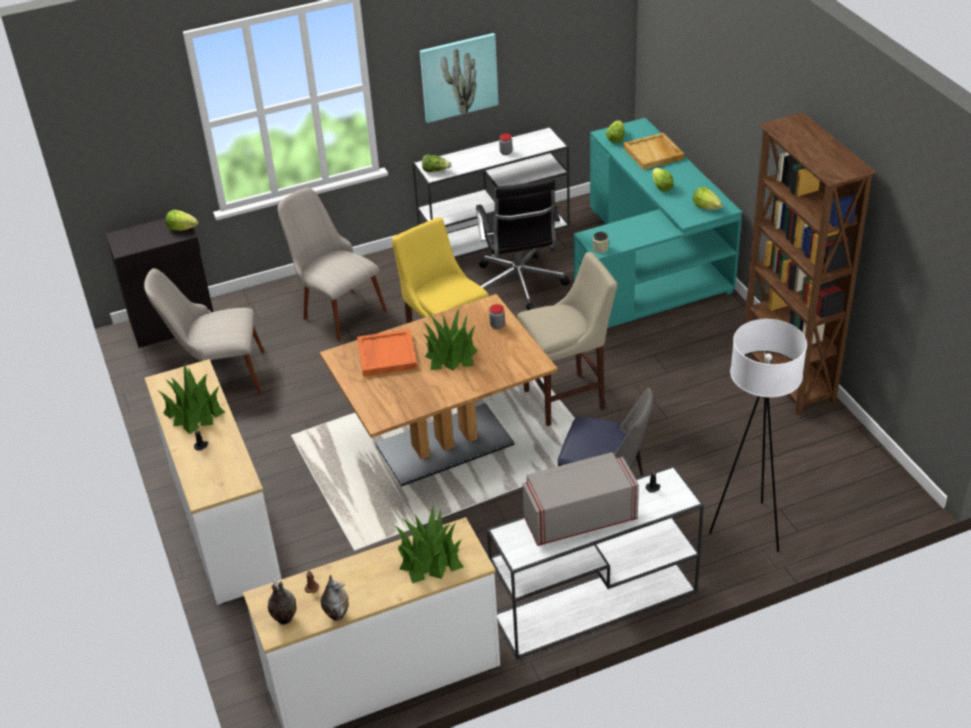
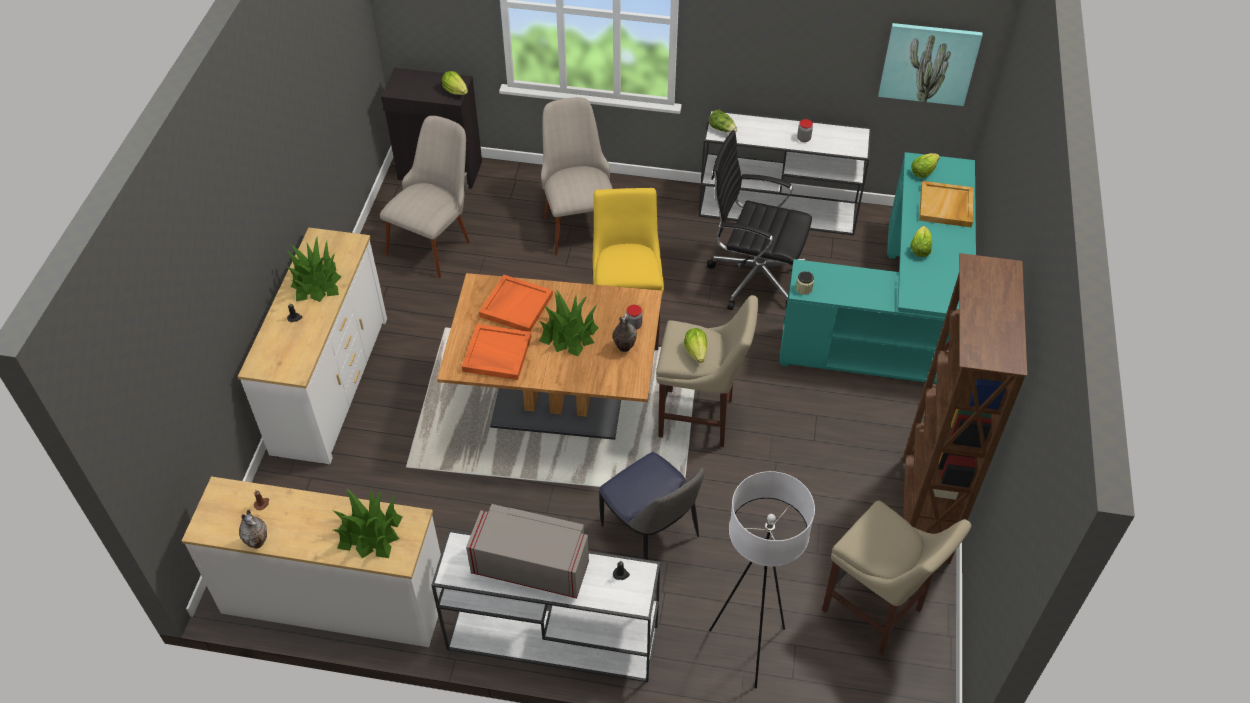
camera: 30 degrees right, 10 degrees up
(219, 376) = (435, 239): beige chair -> beige chair turned 90 degrees clockwise
(284, 619) = (218, 521): vase -> vase (623, 347)
(404, 394) = (496, 354): none -> orange tray
(459, 77) = (778, 45): picture -> picture (928, 63)
(519, 286) = (754, 277): black office chair -> black office chair turned 90 degrees clockwise
(706, 207) = (944, 294): lettuce -> lettuce (696, 351)
(815, 459) = (876, 613): none -> beige stool

